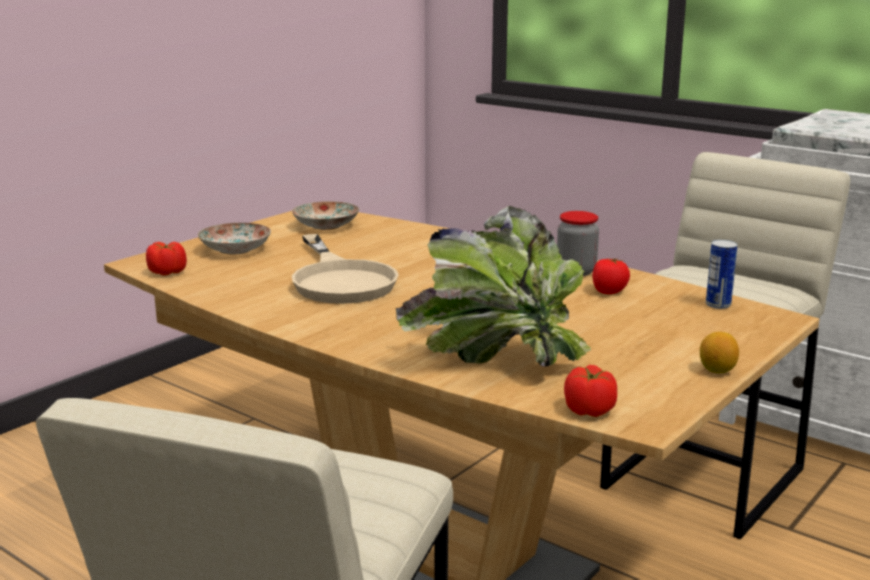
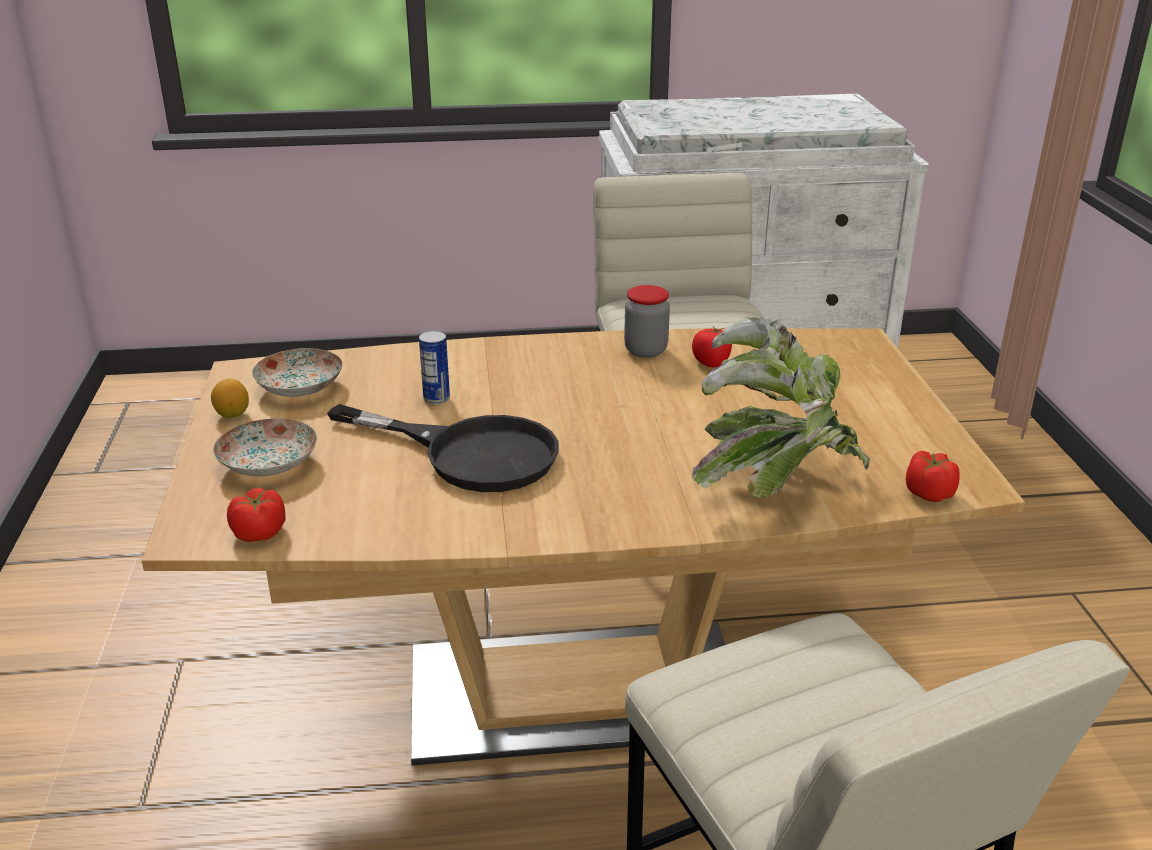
camera: 45 degrees left, 10 degrees up
(340, 279) = (470, 453): beige frying pan -> black frying pan
(717, 370) = (922, 410): lemon -> lemon (232, 414)
(718, 305) = (805, 343): can -> can (436, 398)

